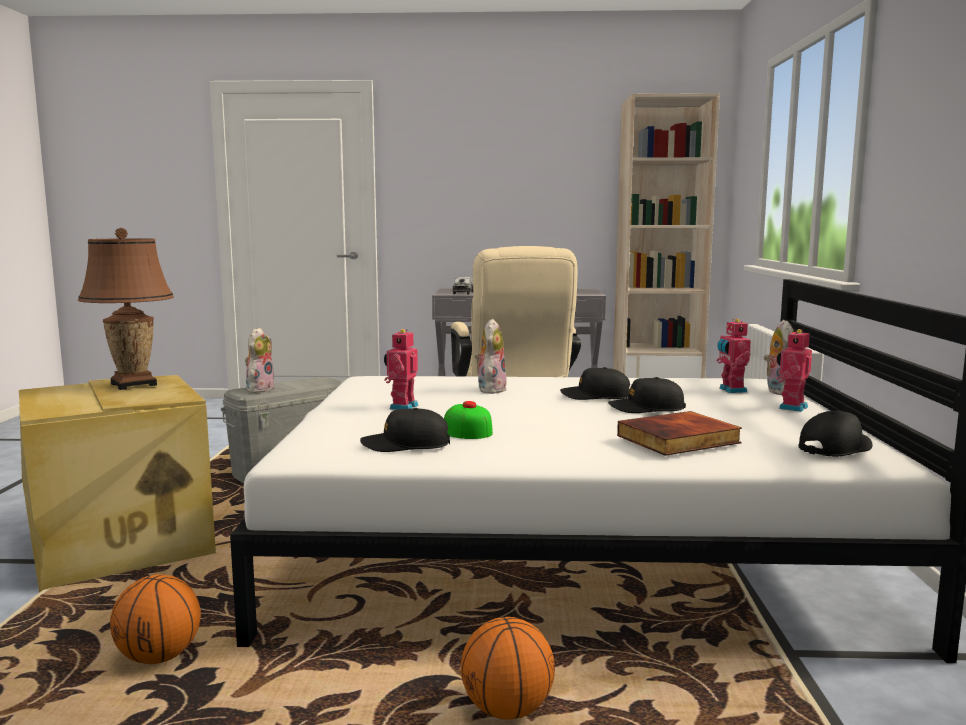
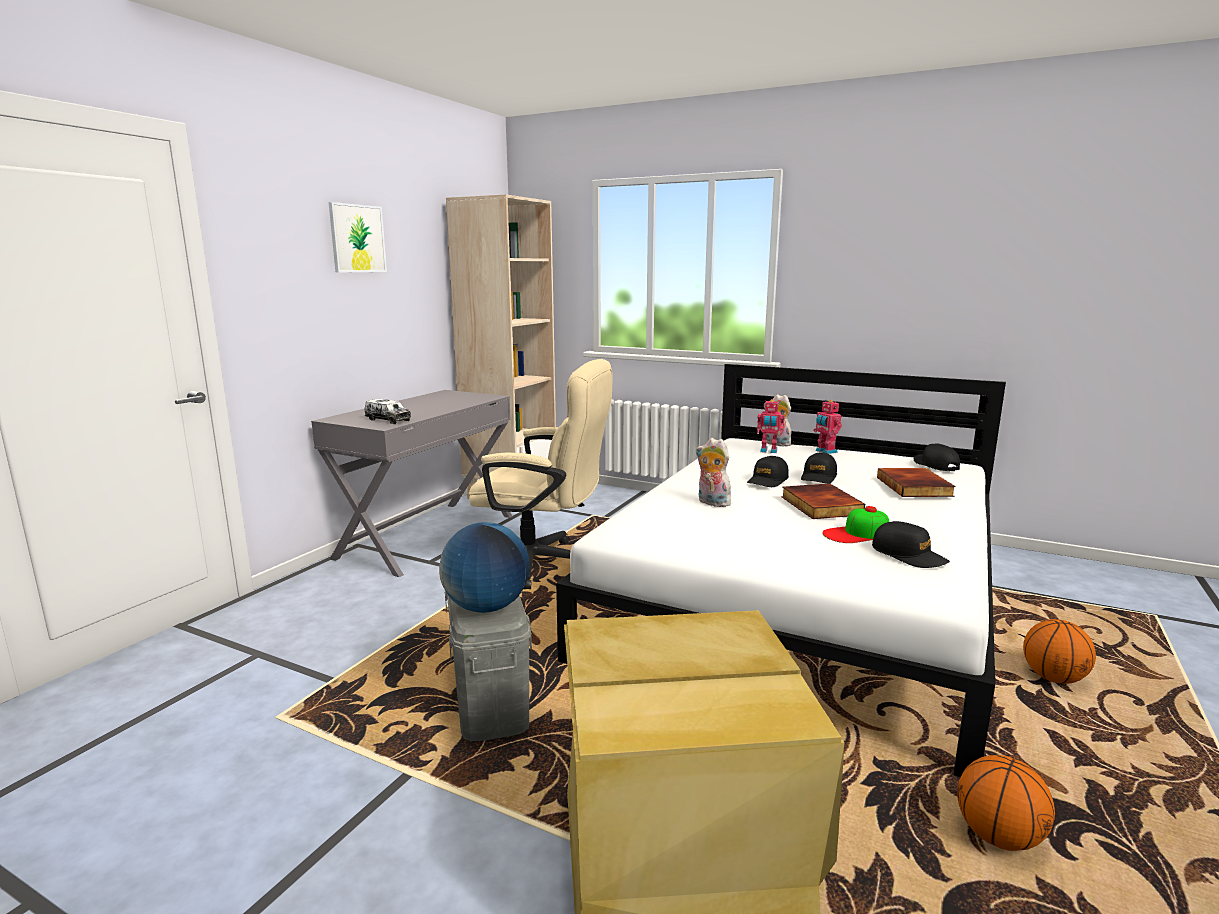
camera: 65 degrees left, 5 degrees up
(133, 384) = (642, 647): brown table lamp -> none
(259, 389) = (486, 607): plush toy -> globe
(402, 407) = (761, 540): toy robot -> none
(406, 445) = (908, 555): black cap -> black cap turned 60 degrees counterclockwise
(509, 148) = (357, 238): none -> picture
(532, 414) = (819, 505): none -> book

